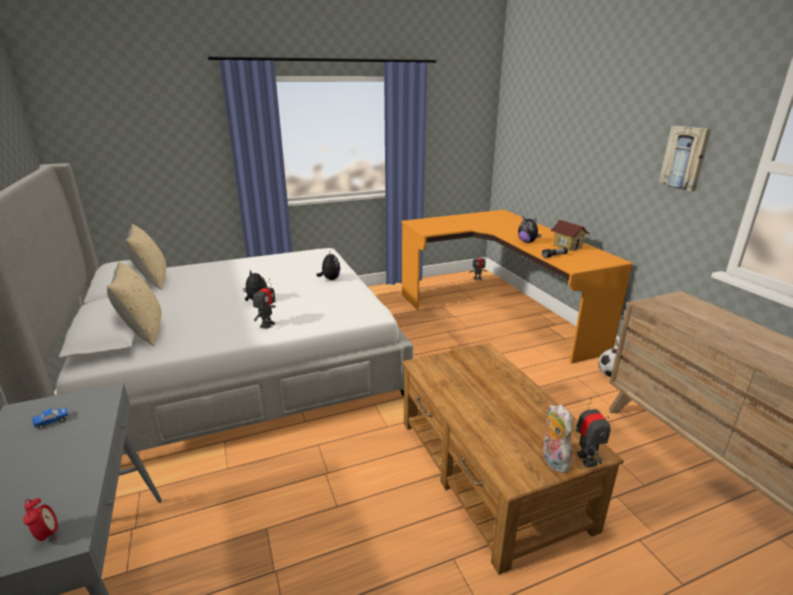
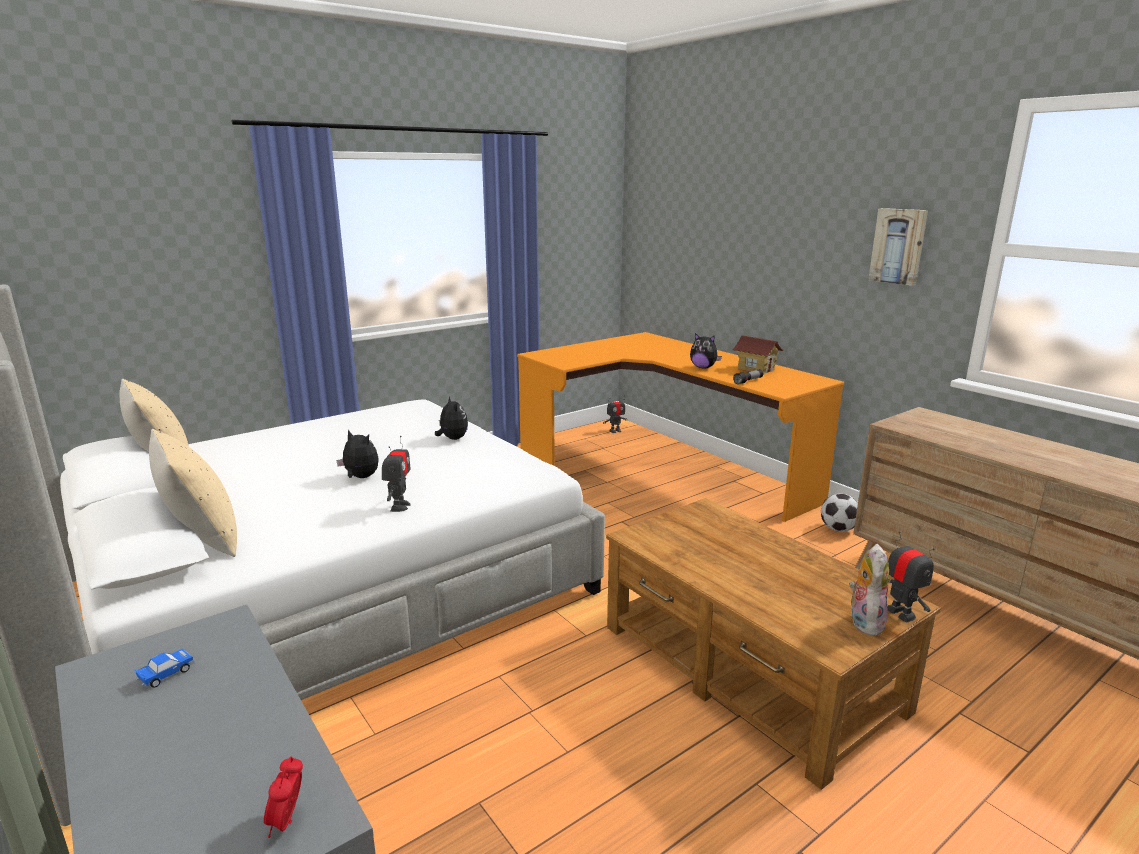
camera: 15 degrees left, 5 degrees down
(47, 535) = (288, 822): alarm clock -> alarm clock turned 135 degrees counterclockwise
(552, 460) = (864, 621): plush toy -> plush toy turned 45 degrees clockwise

